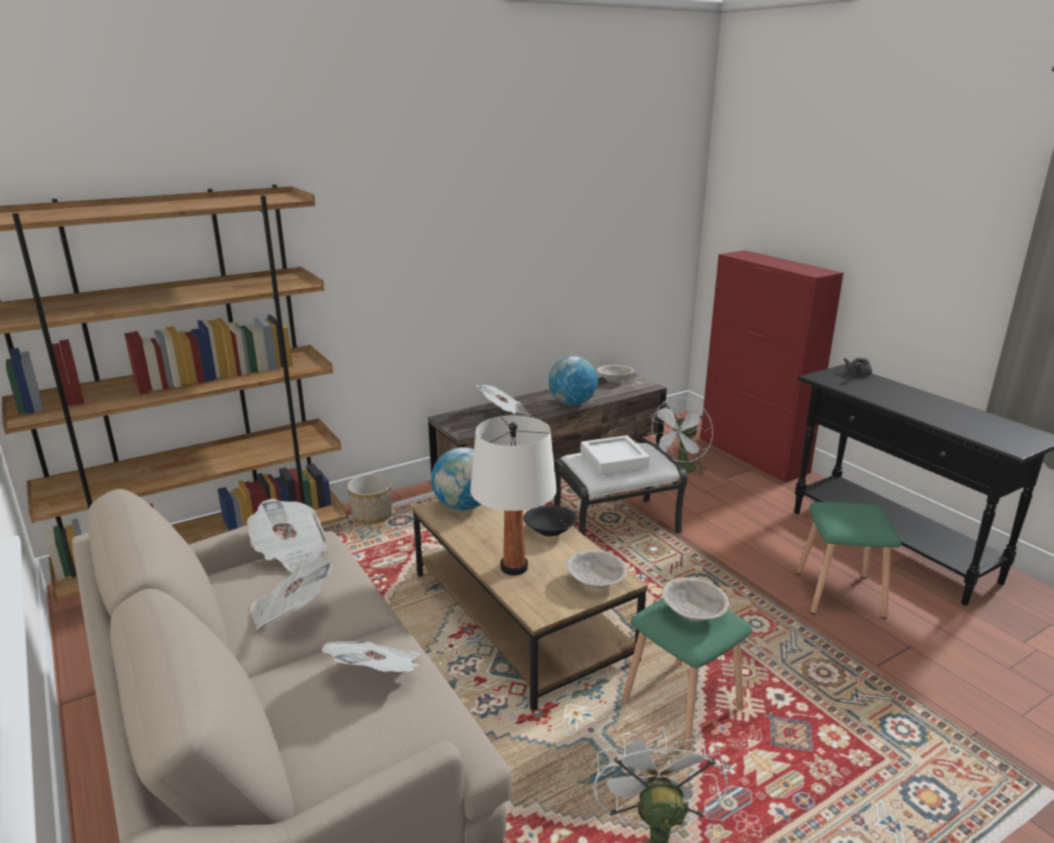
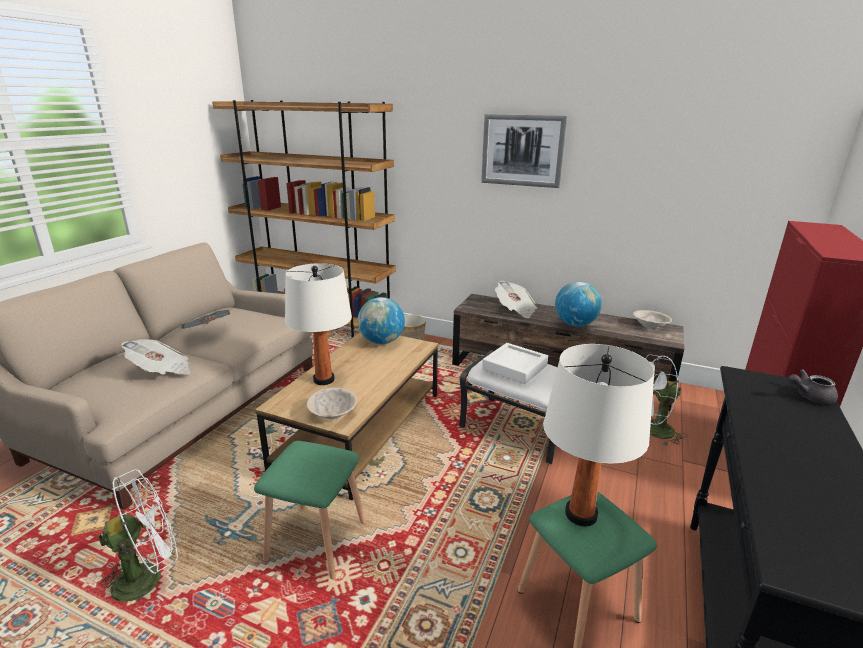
camera: 55 degrees right, 0 degrees up
(290, 552) = (263, 313): newspaper -> none
(464, 226) = (522, 150): none -> picture
(550, 531) = (382, 377): black bowl -> none
(693, 613) = (310, 462): beige bowl -> none
(845, 516) = (580, 514): none -> white table lamp

